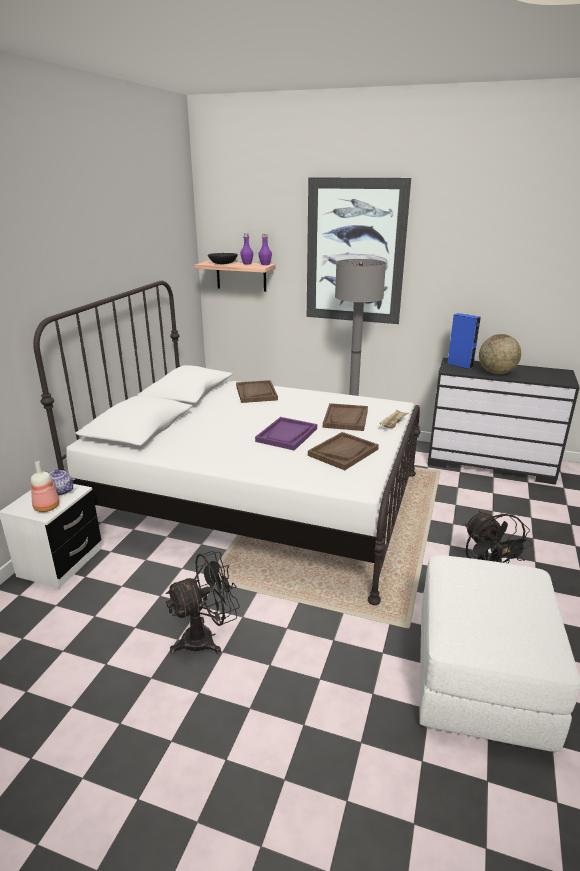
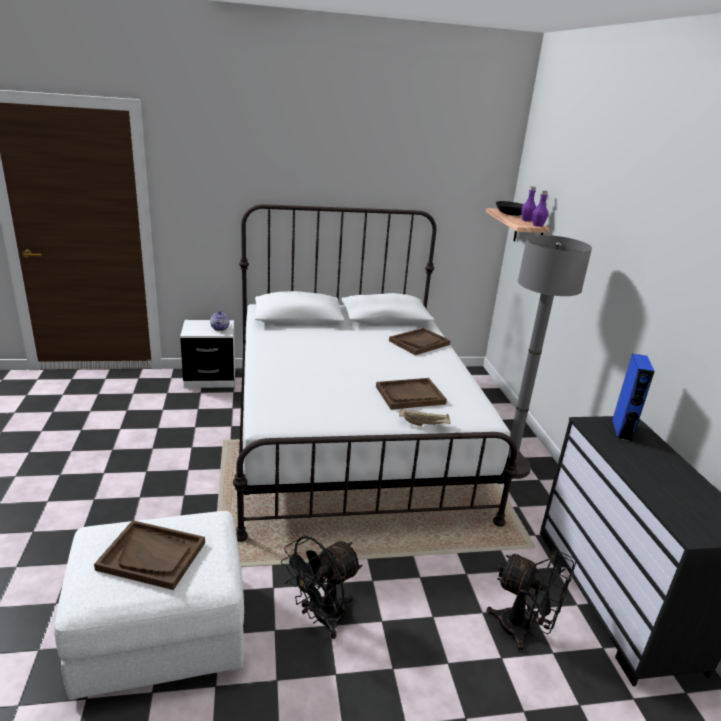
camera: 60 degrees right, 0 degrees up
(47, 508) = (197, 331): bottle -> none
(206, 638) = (158, 460): black fan -> black fan (523, 630)
(287, 435) = (341, 373): purple tray -> none
(343, 452) = (330, 405): brown tray -> brown tray (152, 556)
(355, 252) = (604, 235): picture -> none
(496, 373) = (635, 462): globe -> none

